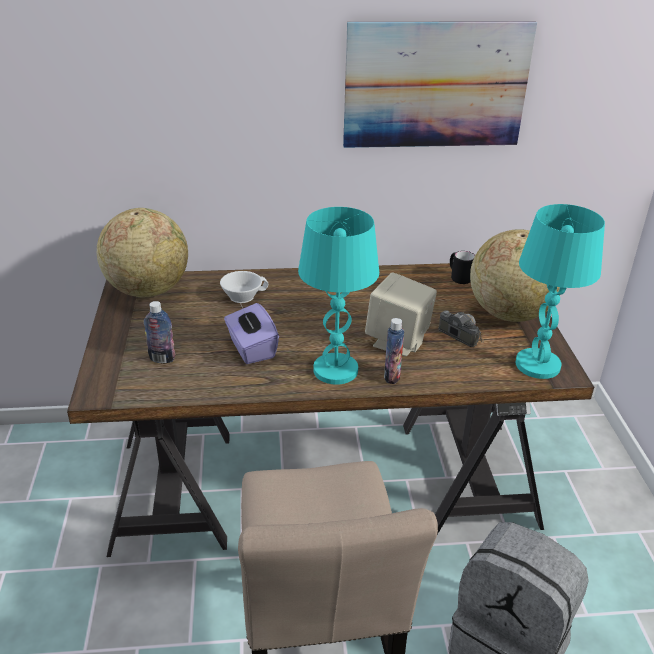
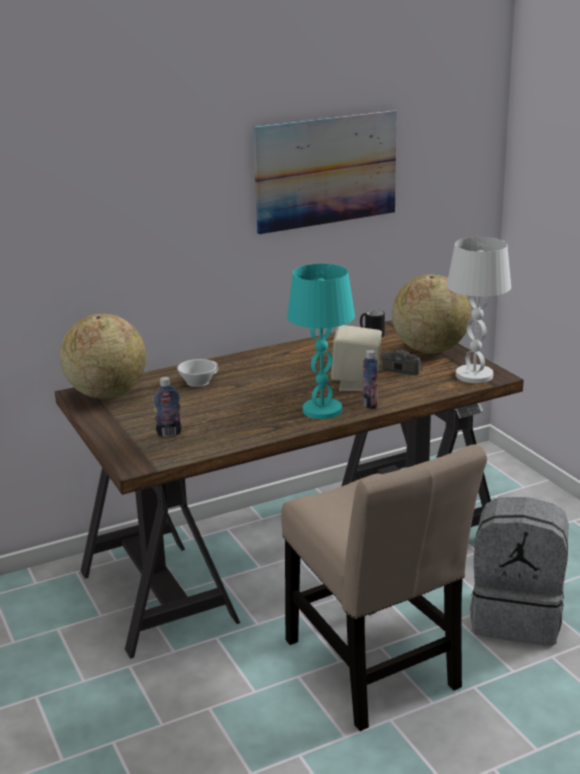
camera: 20 degrees left, 10 degrees down
(251, 348) = (240, 412): purple tissue box -> none
(537, 365) = (473, 375): turquoise table lamp -> white table lamp

